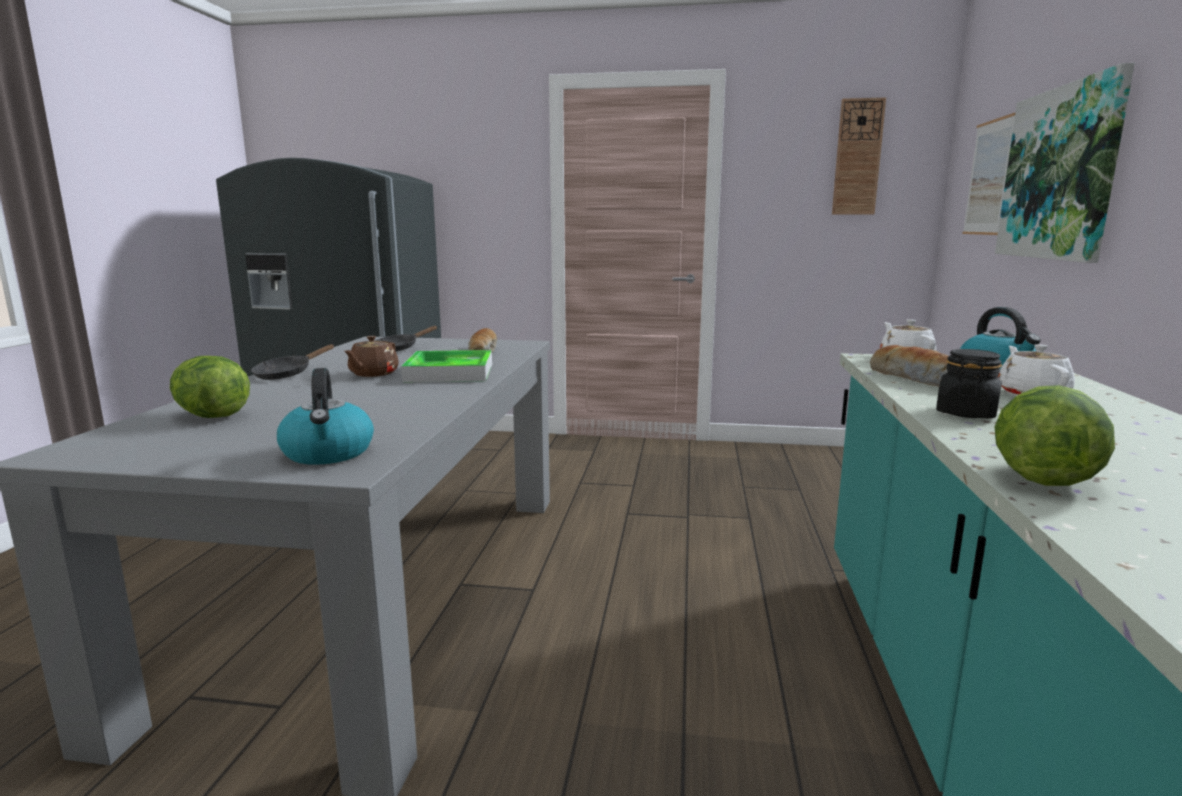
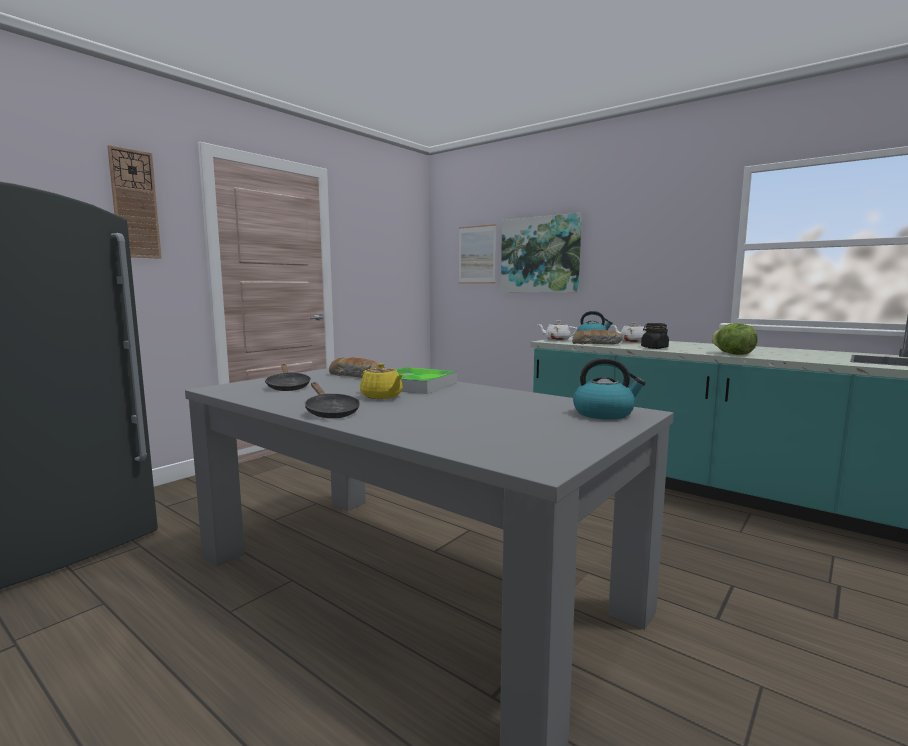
camera: 60 degrees left, 5 degrees down
(212, 416) = (465, 431): lettuce -> none
(373, 374) = (382, 396): brown teapot -> yellow teapot
(857, 157) = (395, 238): wall clock -> wall clock (134, 204)

